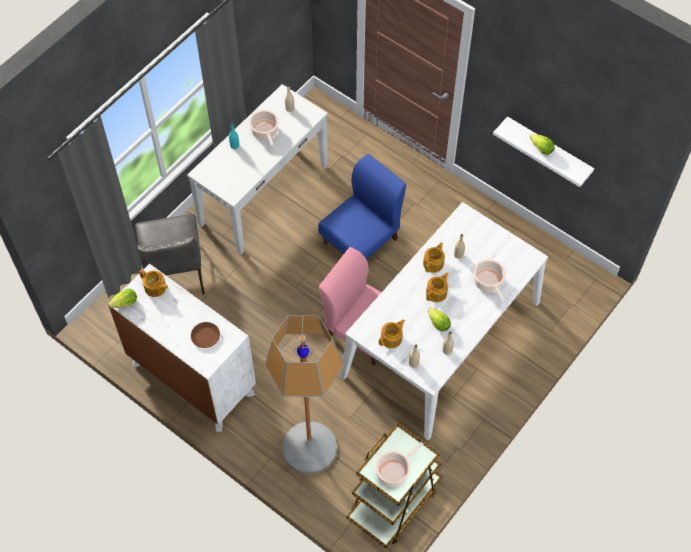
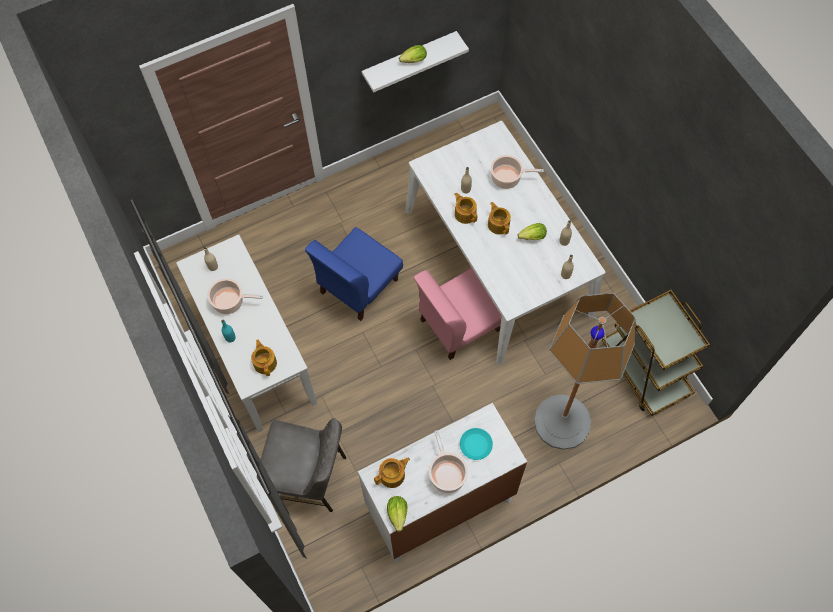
camera: 65 degrees left, 5 degrees up
(205, 336) = (475, 444): brown plate -> turquoise plate
(361, 240) = (358, 286): blue chair -> blue chair turned 120 degrees counterclockwise
(391, 338) = (531, 282): teapot -> teapot (265, 362)
(394, 472) = (673, 336): cooking pot -> cooking pot (447, 474)

